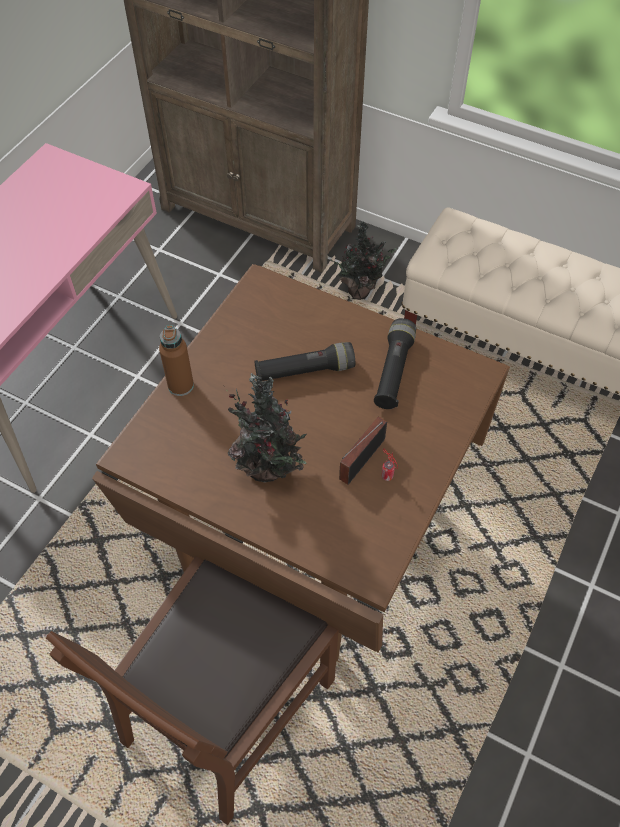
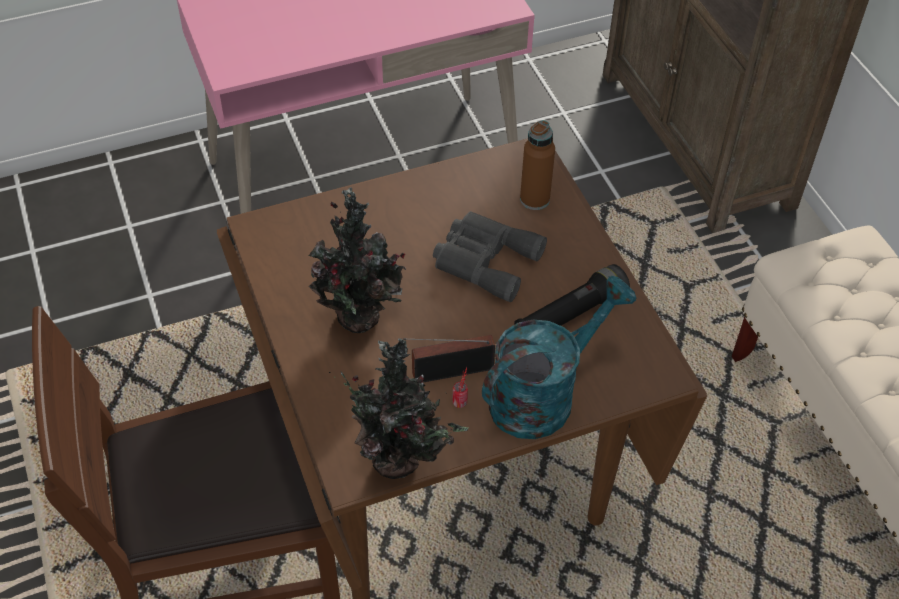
camera: 40 degrees right, 5 degrees down
(180, 385) = (360, 199): brown bottle -> brown bottle (534, 199)
(304, 371) = (484, 259): black flashlight -> grey binoculars
(360, 290) = (738, 277): potted plant -> potted plant (401, 460)
(429, 433) = (543, 394): none -> turquoise watering can

